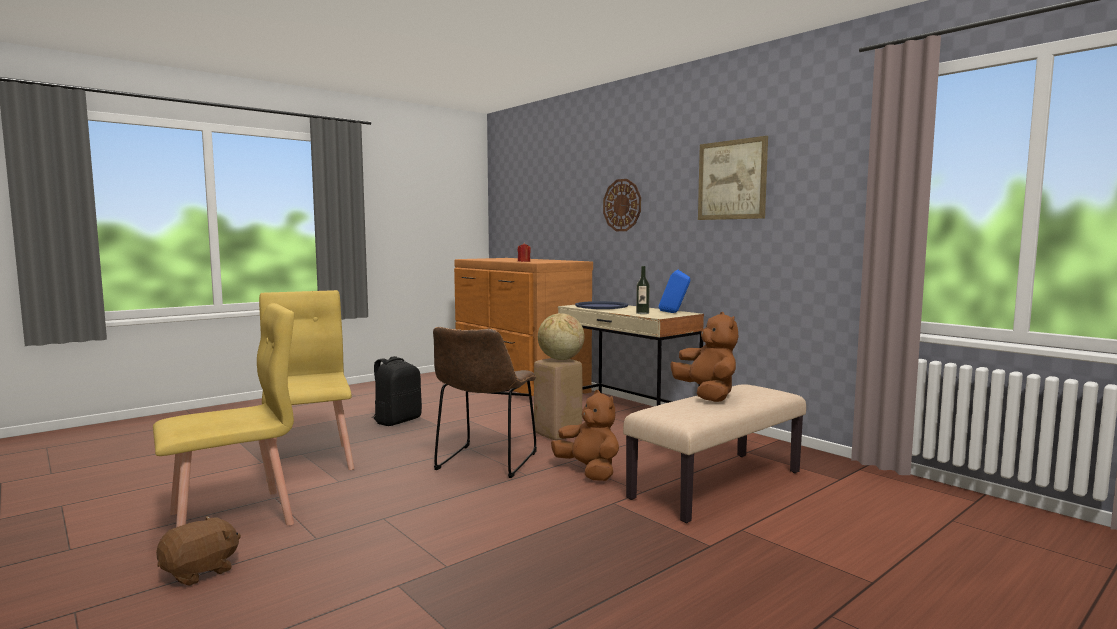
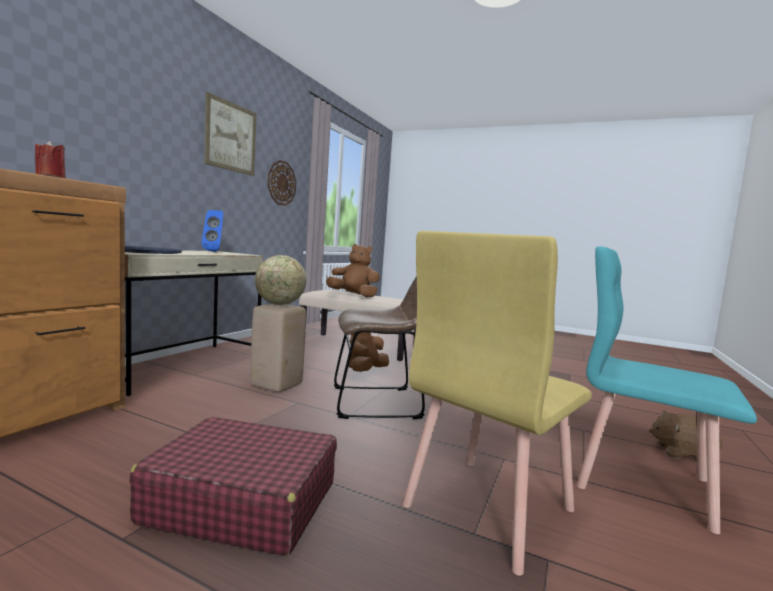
camera: 115 degrees left, 0 degrees up
(233, 518) = (641, 482): yellow chair -> turquoise chair
(397, 421) = (241, 502): black backpack -> red suitcase
(622, 205) = (101, 115): wall clock -> wall clock (281, 183)
(642, 313) = (220, 253): bottle -> none
(707, 395) = (354, 295): brown plush toy -> brown plush toy turned 60 degrees clockwise

